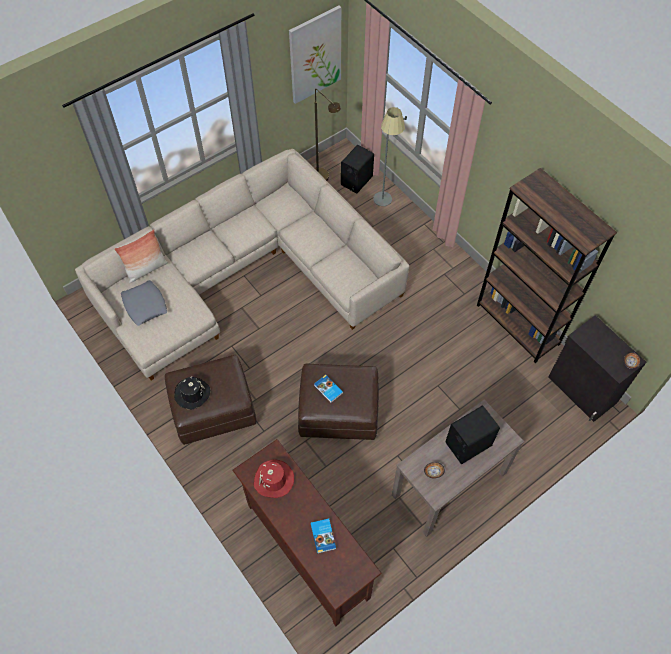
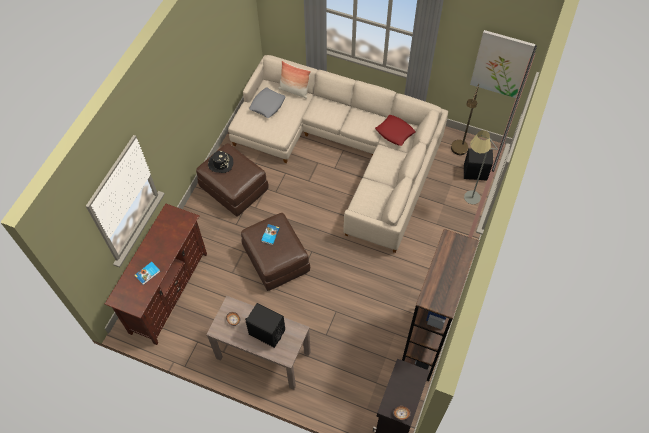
camera: 60 degrees right, 0 degrees up
(274, 480) = (170, 228): red hat -> none
(278, 208) = (395, 132): none -> red pillow

